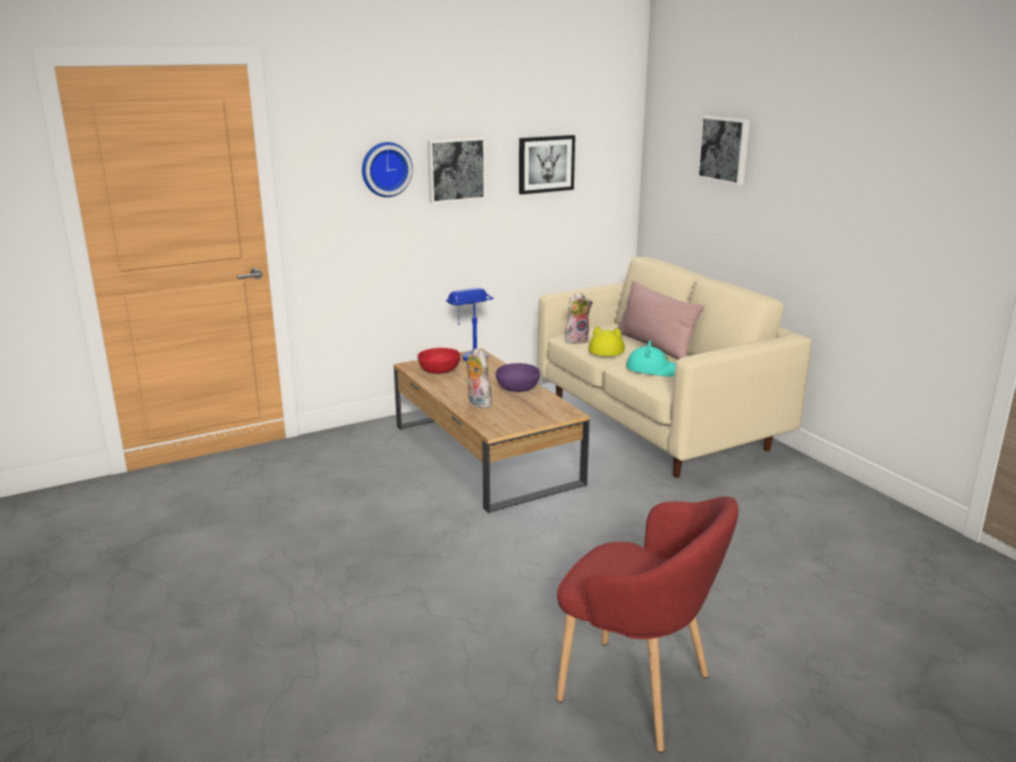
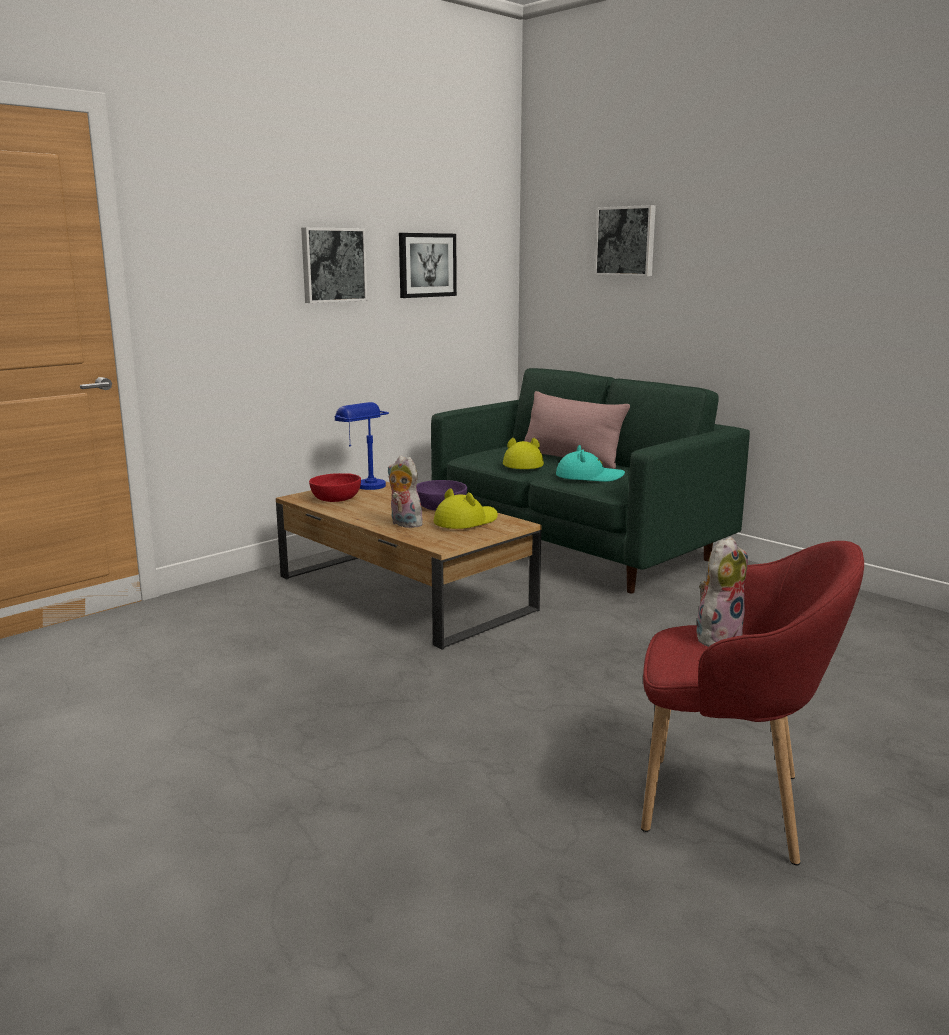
camera: 15 degrees left, 5 degrees down
(385, 169) = (255, 259): wall clock -> none
(528, 406) = (466, 521): none -> yellow hat
(576, 340) = (482, 459): plush toy -> plush toy (717, 636)
(656, 424) = (577, 548): beige sofa -> green sofa

